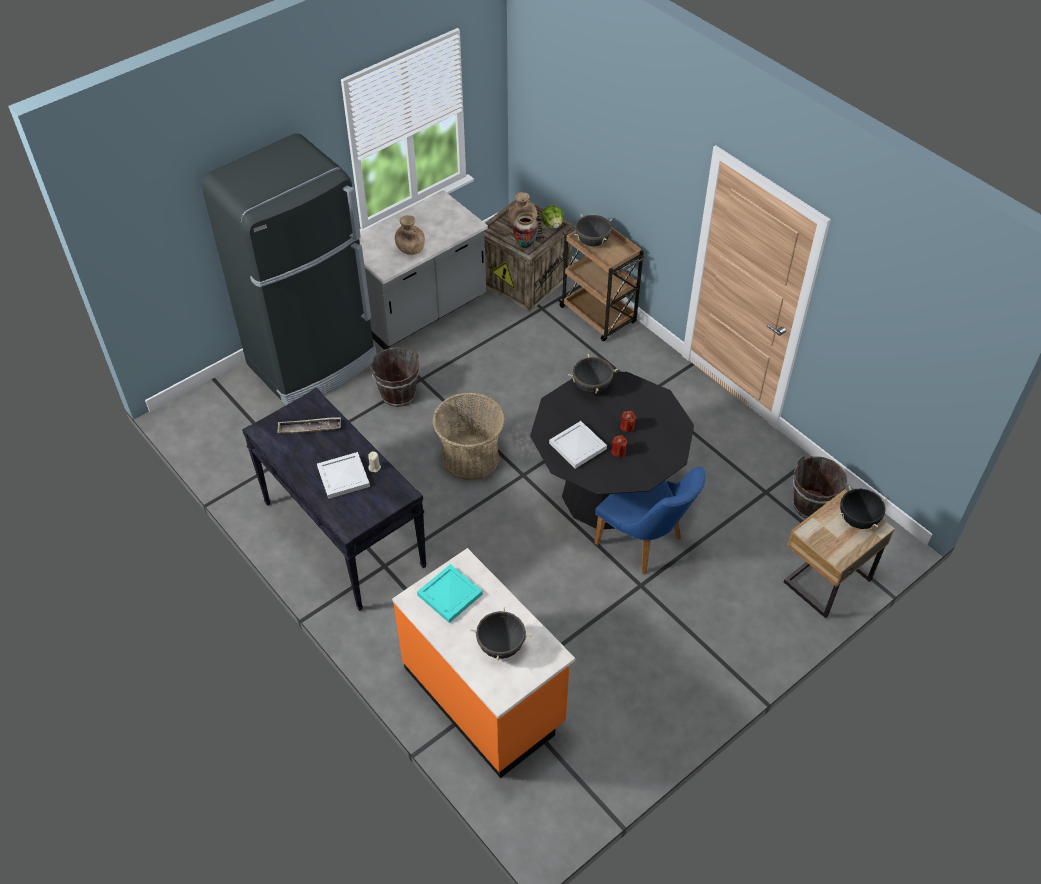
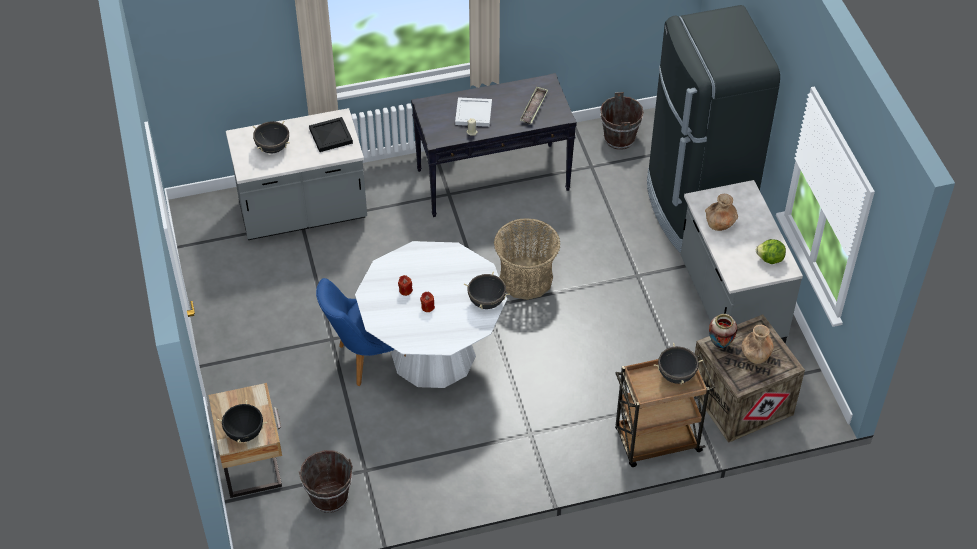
camera: 115 degrees right, 0 degrees up
(398, 394) = (626, 254): brown bucket -> brown bucket (619, 139)
(451, 594) = (330, 136): turquoise tray -> black tray
(485, 695) = (303, 214): orange counter -> grey counter
(553, 225) = (742, 379): lettuce -> lettuce (770, 259)
(578, 445) = (428, 267): white tray -> none
(606, 493) = (433, 354): black dining table -> white dining table

